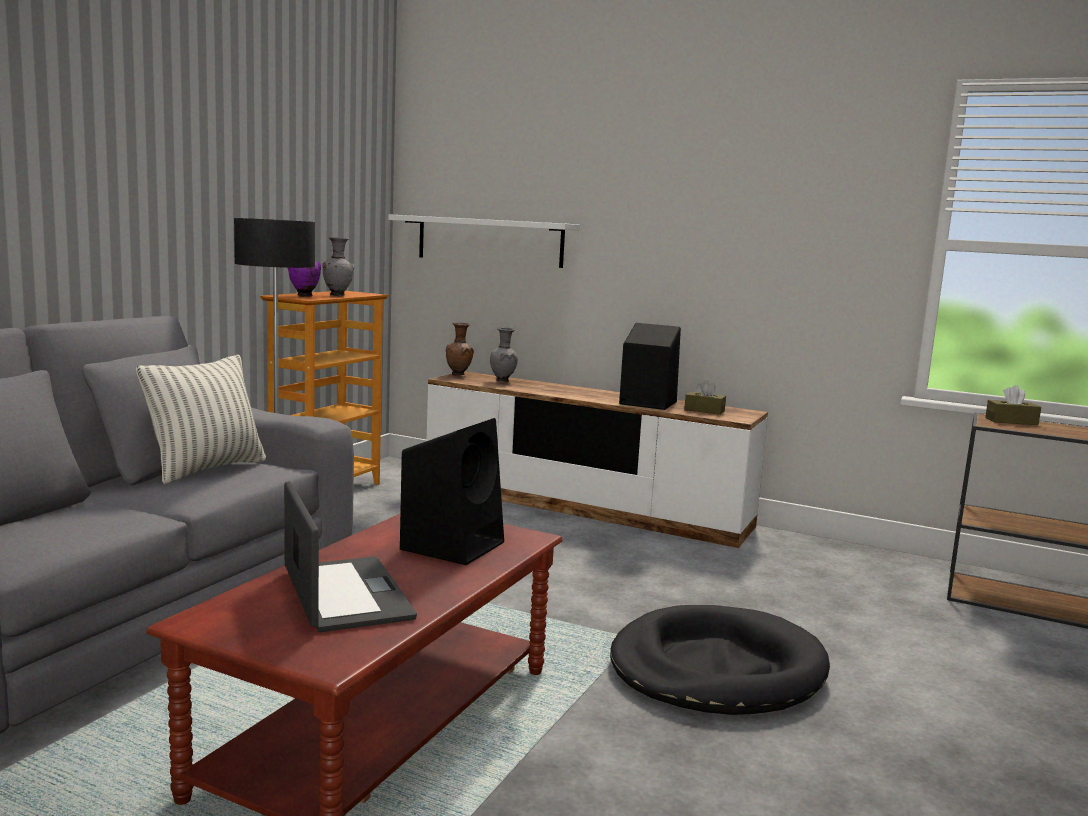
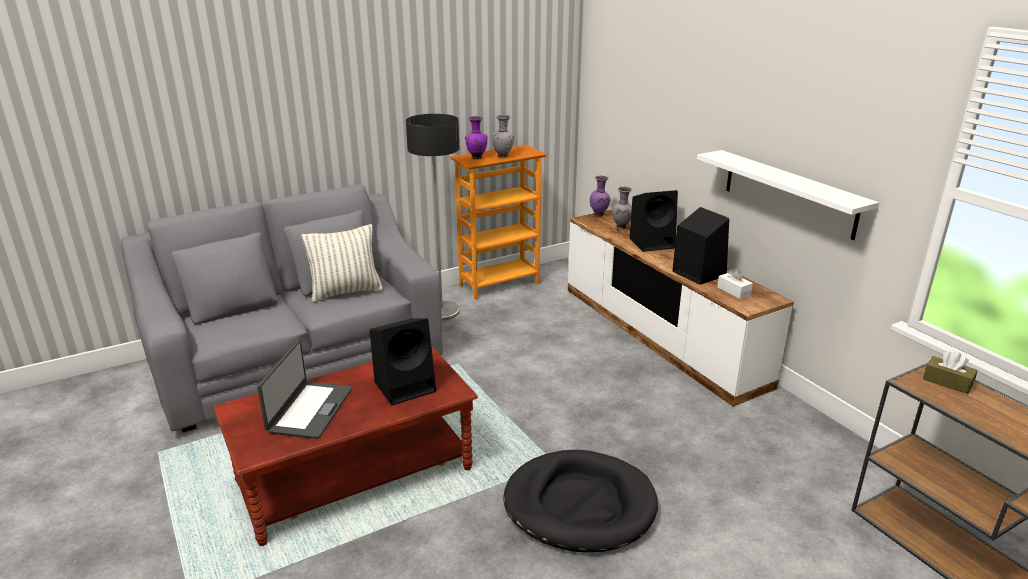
camera: 35 degrees right, 15 degrees up
(459, 375) = (599, 215): brown vase -> purple vase
(489, 241) = (631, 113): white shelf -> white shelf (788, 193)
(559, 388) = (652, 243): none -> black speaker
(704, 410) = (733, 291): brown tissue box -> white tissue box

